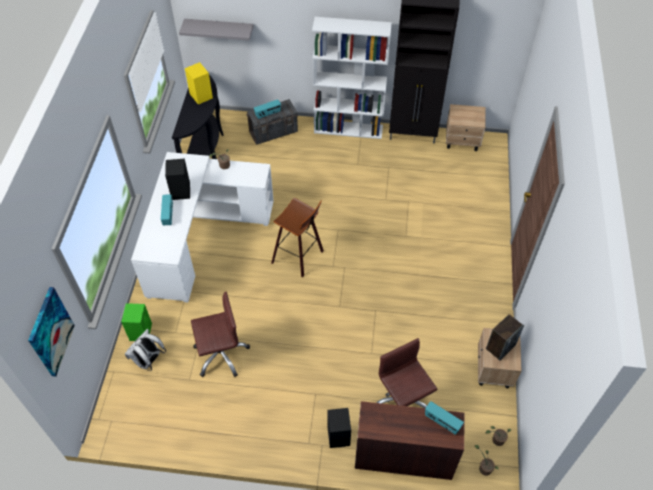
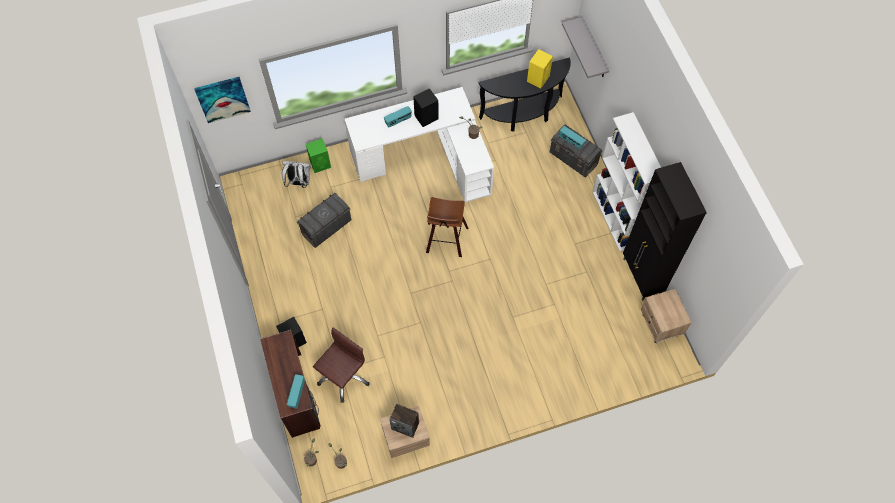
camera: 65 degrees right, 10 degrees up
(221, 354) = (326, 227): brown office chair -> grey storage box

